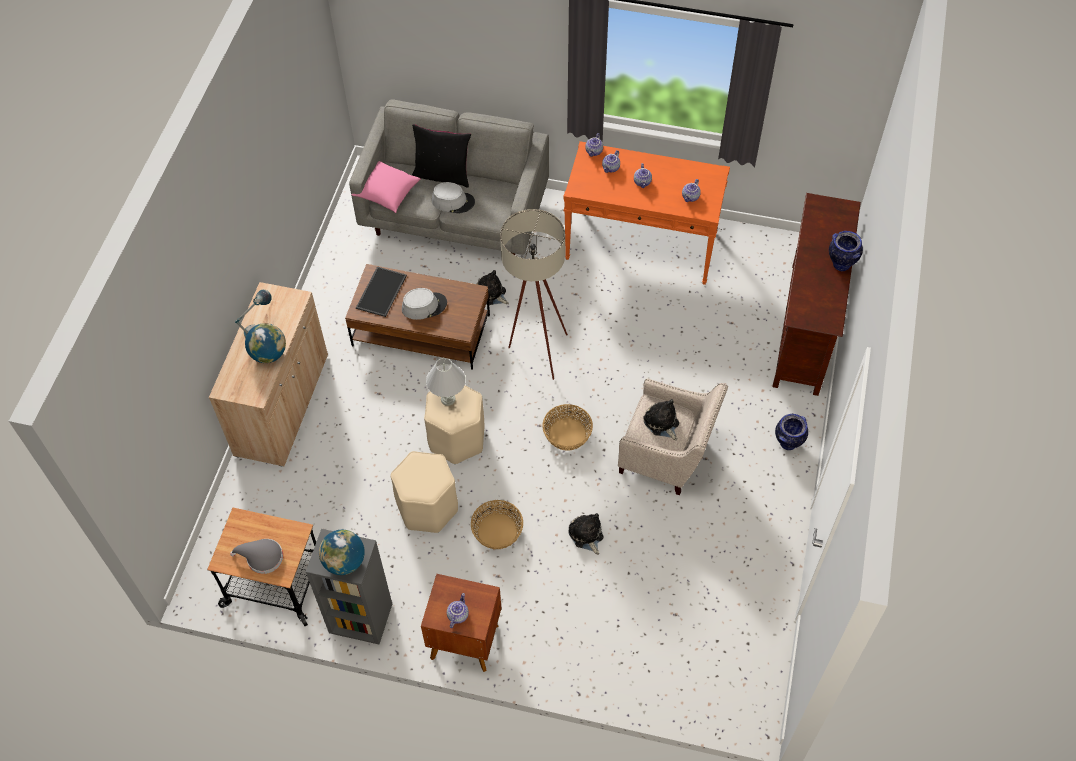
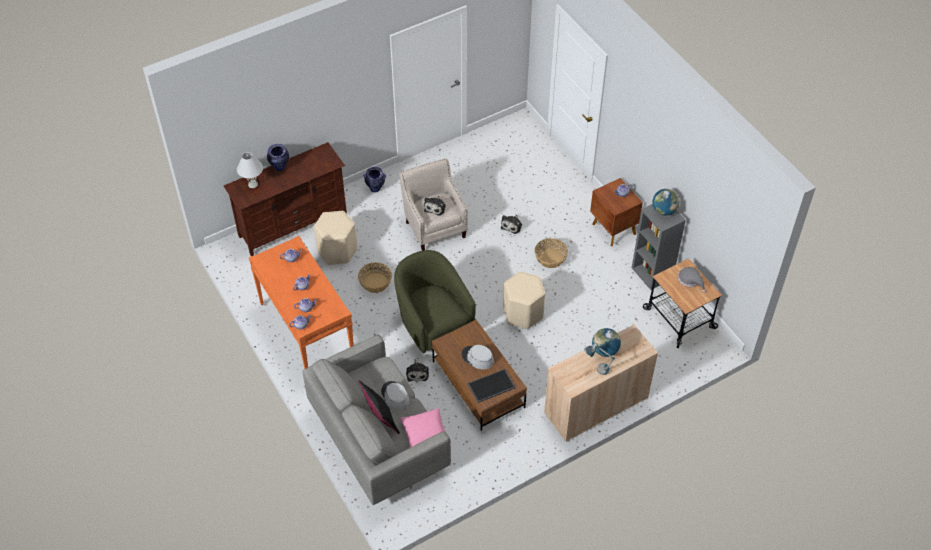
camera: 135 degrees left, 5 degrees down
(427, 507) = (572, 294): beige stool -> beige stool (337, 251)
(447, 399) = (523, 292): white table lamp -> white table lamp (253, 184)
(535, 352) = (433, 322): beige floor lamp -> green armchair
(567, 434) = (467, 272): basket -> basket (375, 283)

